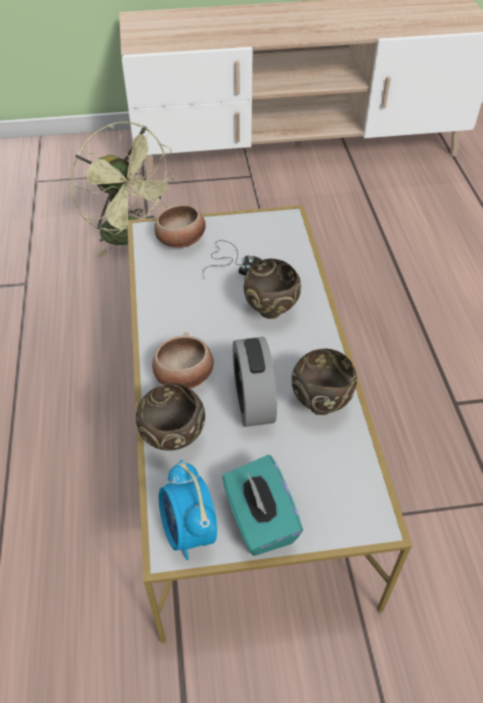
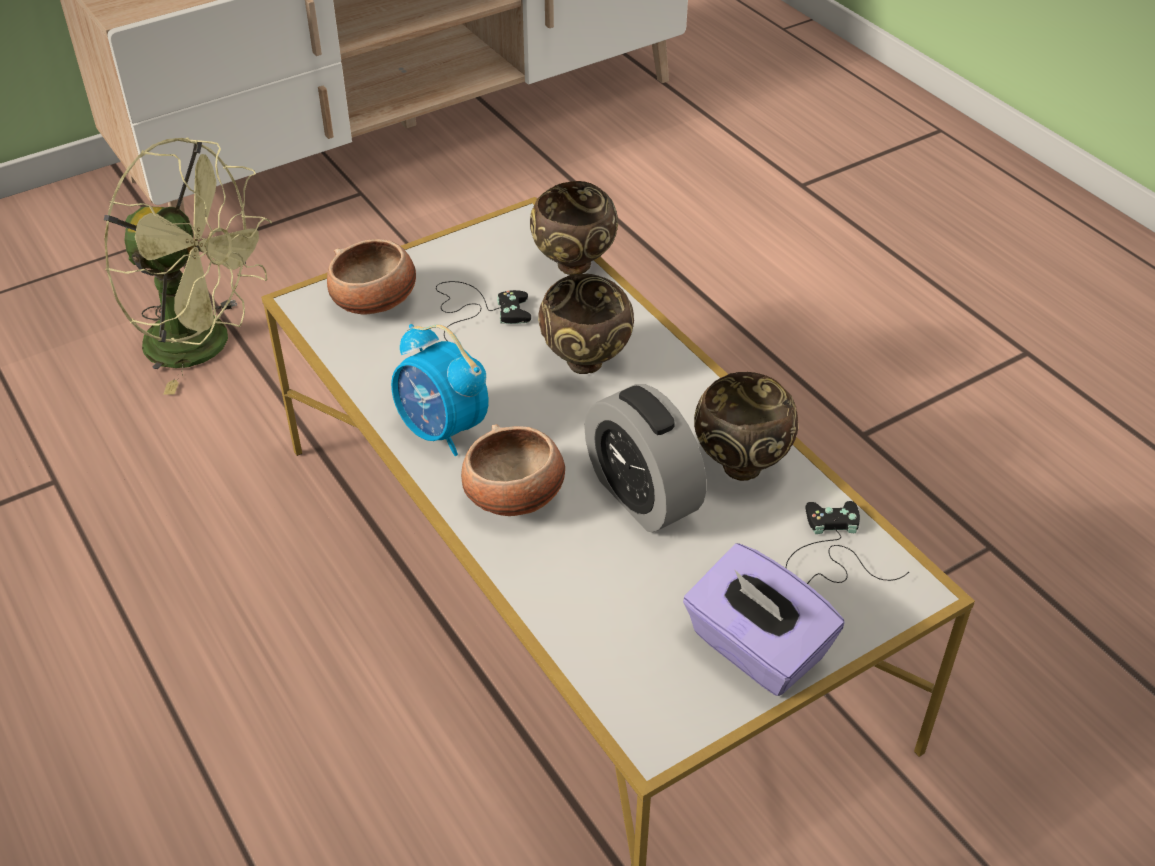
camera: 25 degrees left, 5 degrees down
(173, 441) = (558, 591): brown bowl -> brown bowl (573, 267)
(189, 531) = (666, 703): alarm clock -> alarm clock (442, 430)
(259, 520) = (755, 648): turquoise tissue box -> purple tissue box
(340, 479) = (830, 553): none -> black game controller

